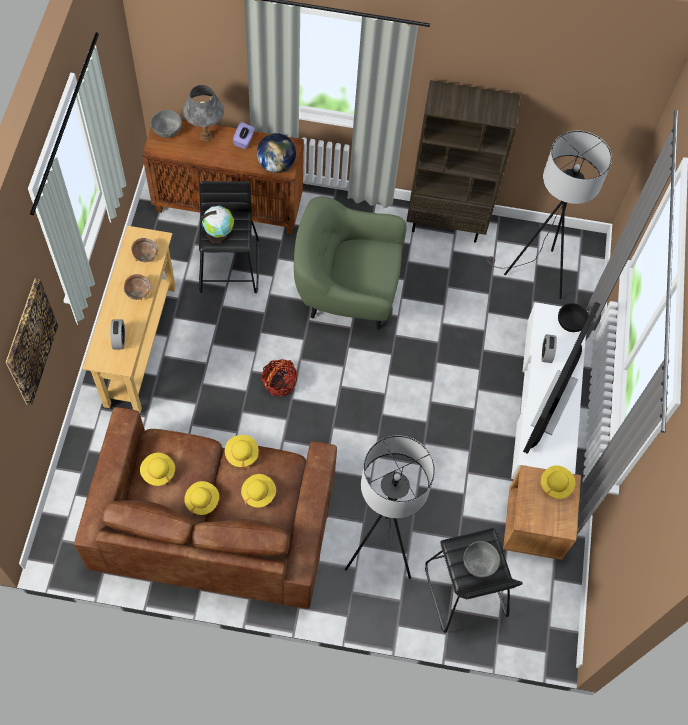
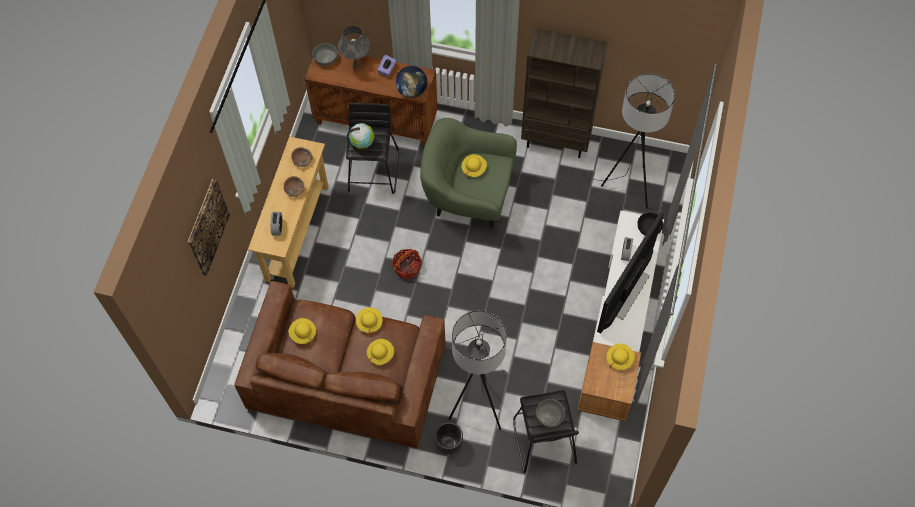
camera: 10 degrees right, 0 degrees up
(202, 501) = (336, 357): yellow hat -> yellow hat (474, 168)
(347, 601) = (448, 444): none -> black planter

